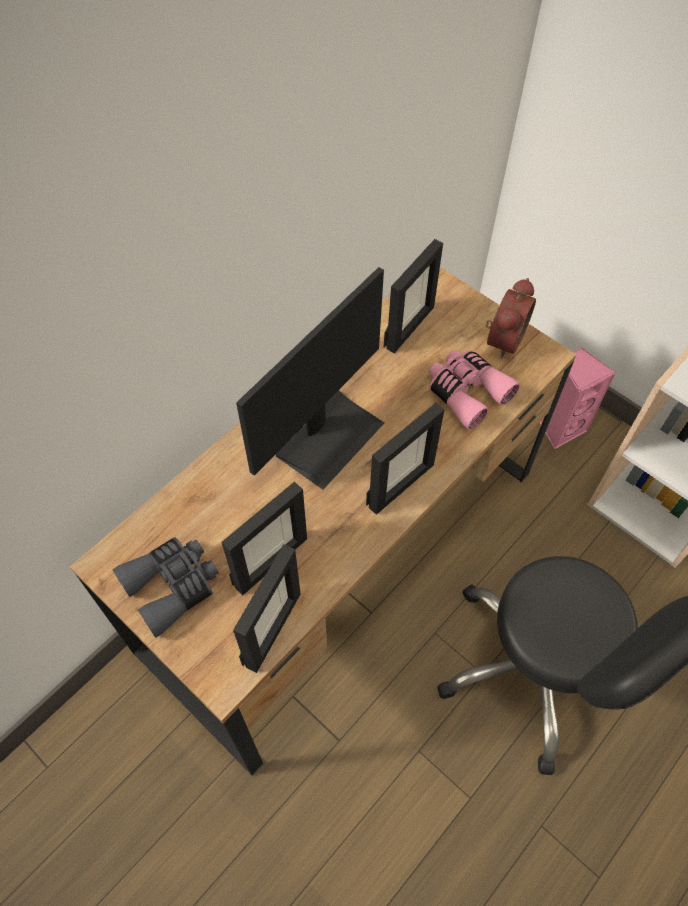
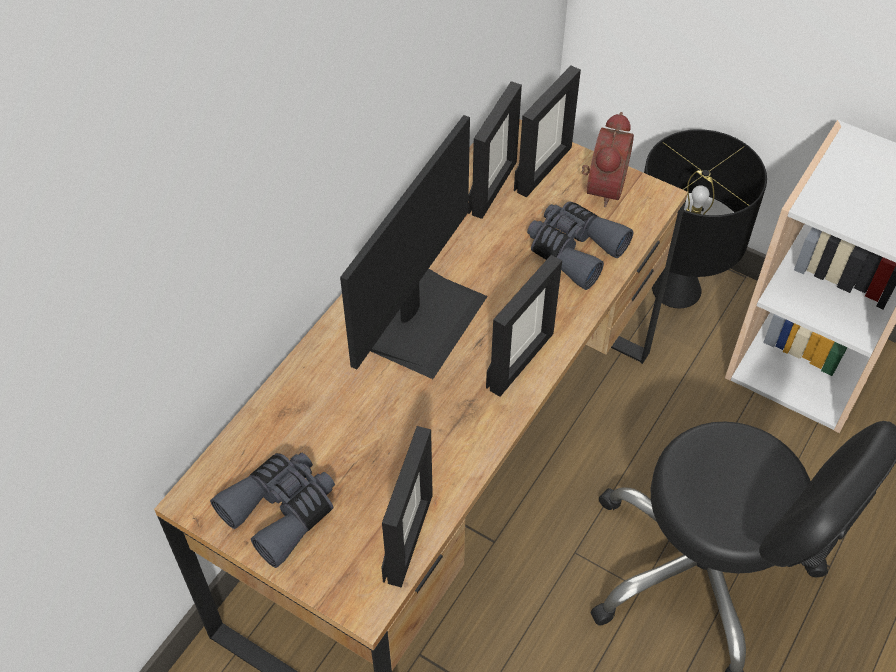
camera: 10 degrees left, 5 degrees down
(270, 561) = (389, 466): picture frame -> picture frame (543, 169)
(466, 392) = (573, 250): pink binoculars -> grey binoculars
(560, 426) = (675, 293): pink speaker -> black table lamp

